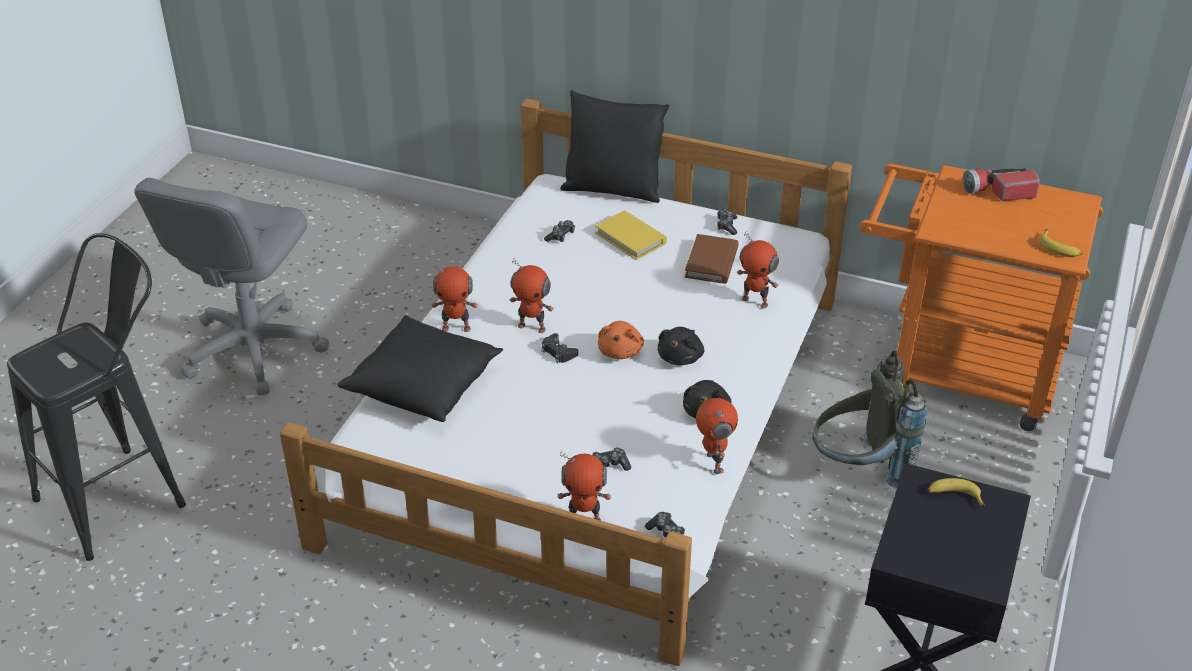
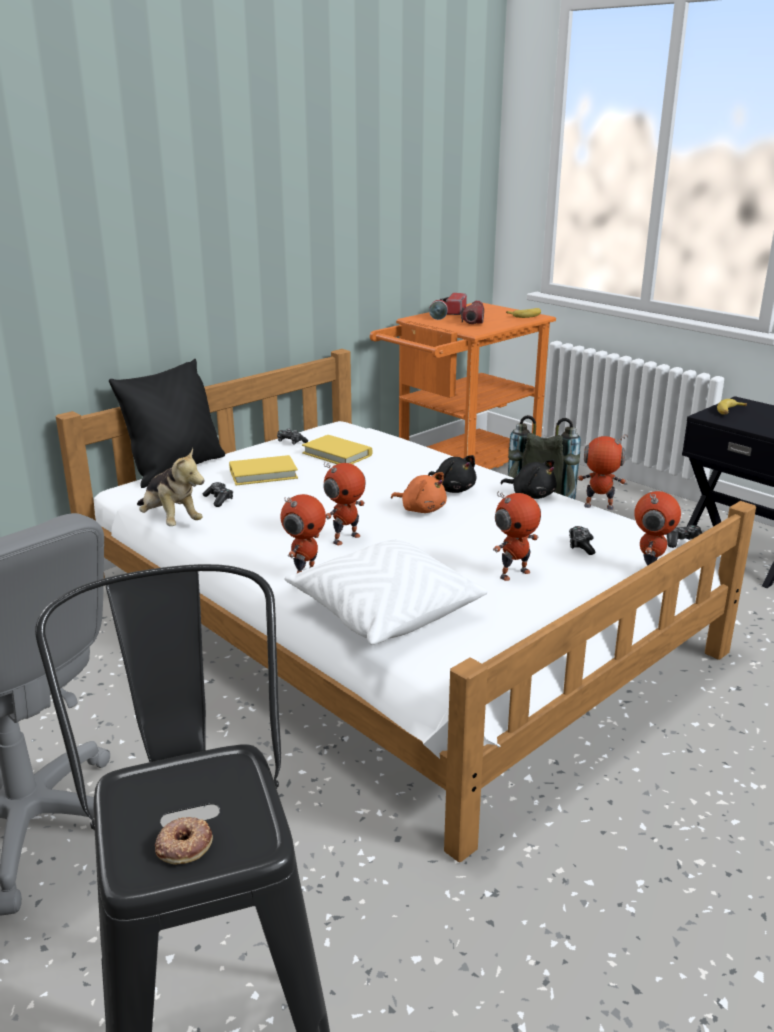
camera: 65 degrees left, 15 degrees down
(44, 365) = (183, 845): none -> donut
(423, 384) = (384, 611): black pillow -> white pillow
(507, 229) = (170, 521): none -> plush toy
(558, 352) = (397, 535): black game controller -> none
(711, 262) = (337, 454): brown book -> yellow book
(755, 301) = (405, 451): toy robot -> toy robot (513, 573)
(995, 216) = (474, 319): none -> flashlight

